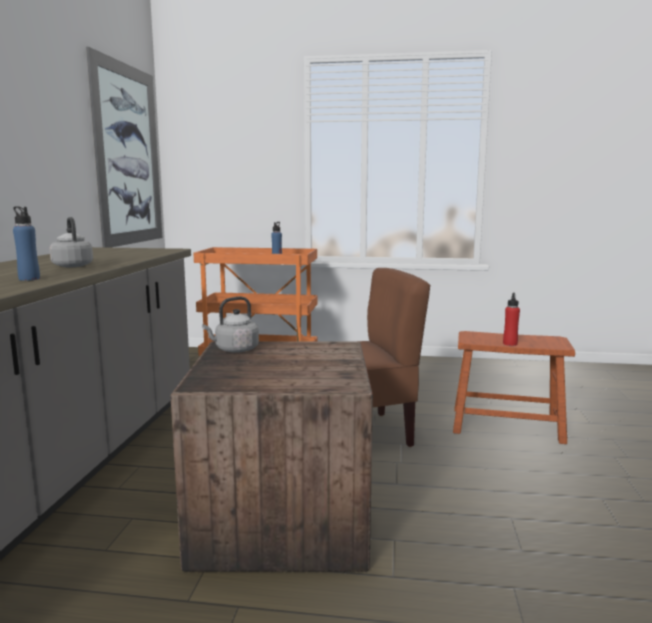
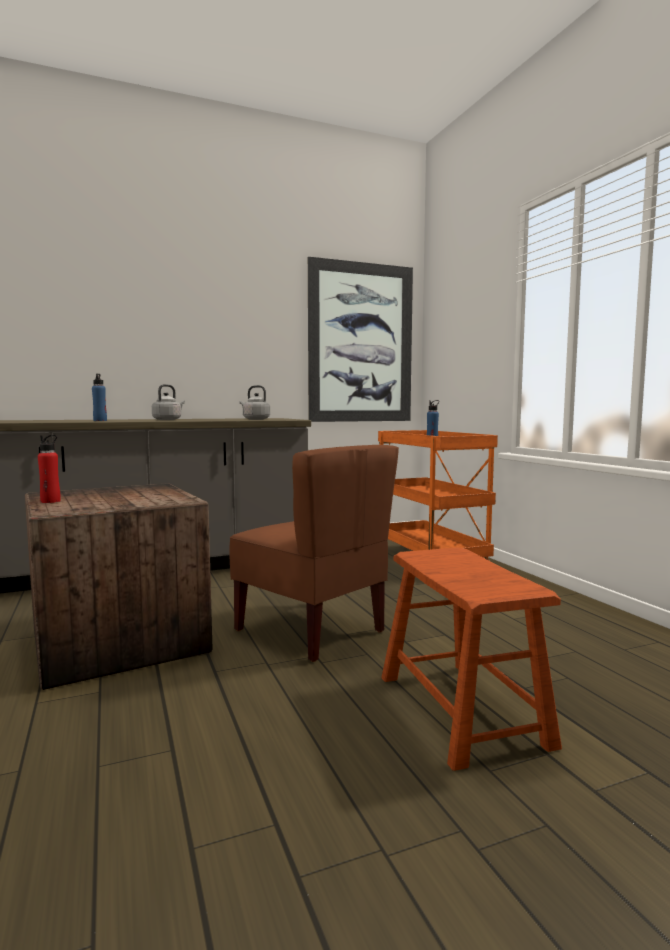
camera: 60 degrees right, 5 degrees down
(234, 350) = (143, 487): grey kettle -> grey kettle (255, 419)
(510, 344) = (438, 571): red bottle -> red bottle (50, 501)

